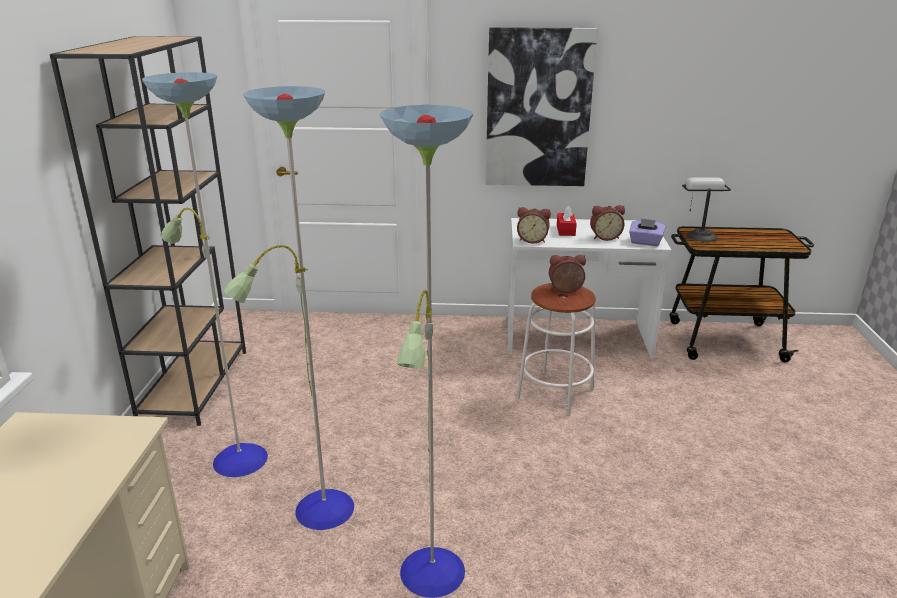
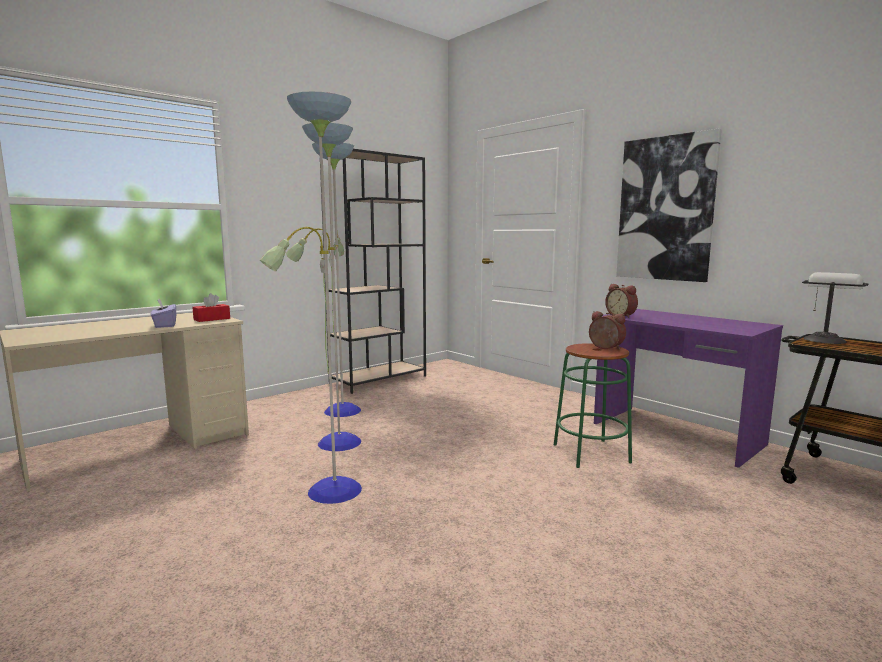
camera: 45 degrees right, 15 degrees down
(555, 393) = (591, 453): white stool -> green stool
(565, 230) = (667, 317): red tissue box -> red tissue box (212, 319)
(577, 338) = (675, 434): white desk -> purple desk
(605, 237) = (696, 323): alarm clock -> none
(645, 242) = (732, 330): purple tissue box -> purple tissue box (165, 325)

